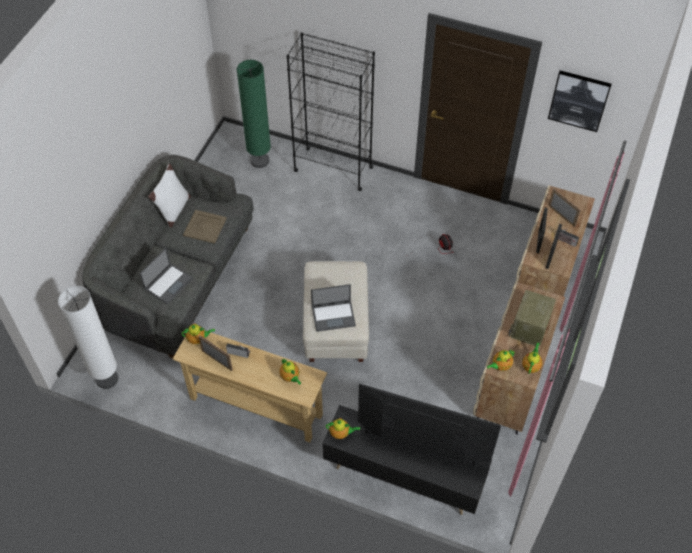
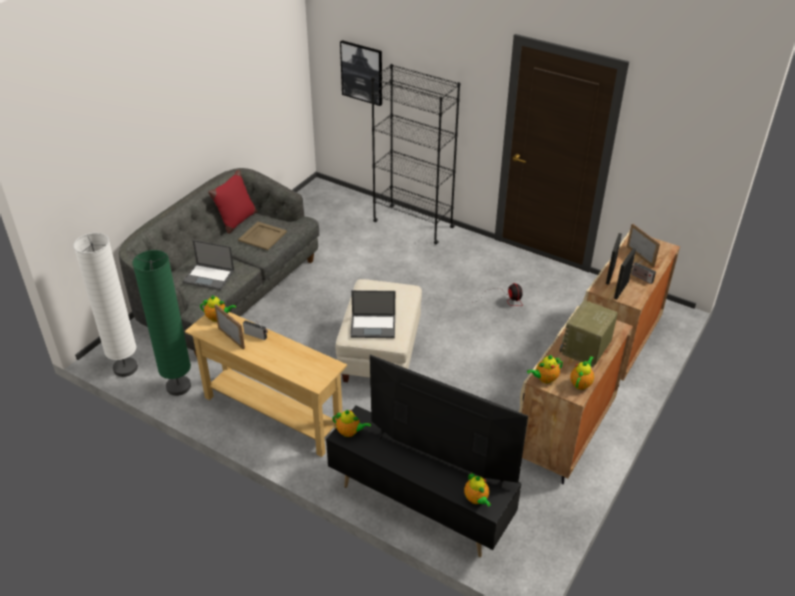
camera: 10 degrees right, 15 degrees down
(169, 283) = (209, 277): laptop -> laptop turned 60 degrees clockwise
(174, 210) = (236, 221): white pillow -> red pillow
(260, 161) = (341, 210): green floor lamp -> green floor lamp (178, 387)
(290, 377) = (305, 363): teapot -> teapot (476, 499)
(579, 100) = (667, 133): picture -> picture (362, 72)

